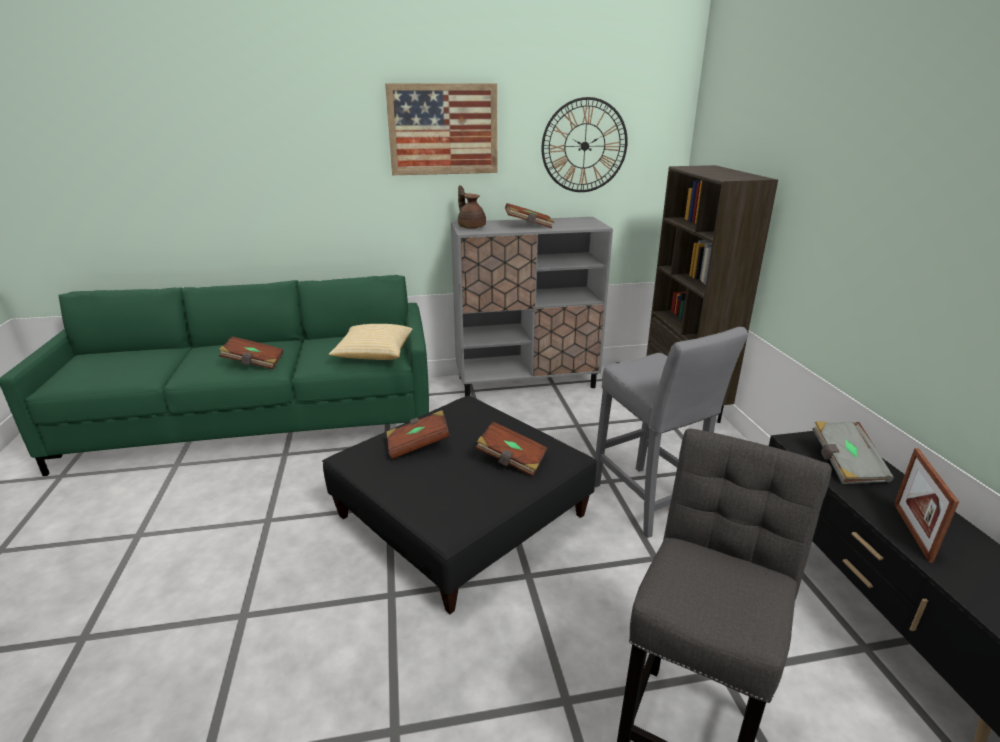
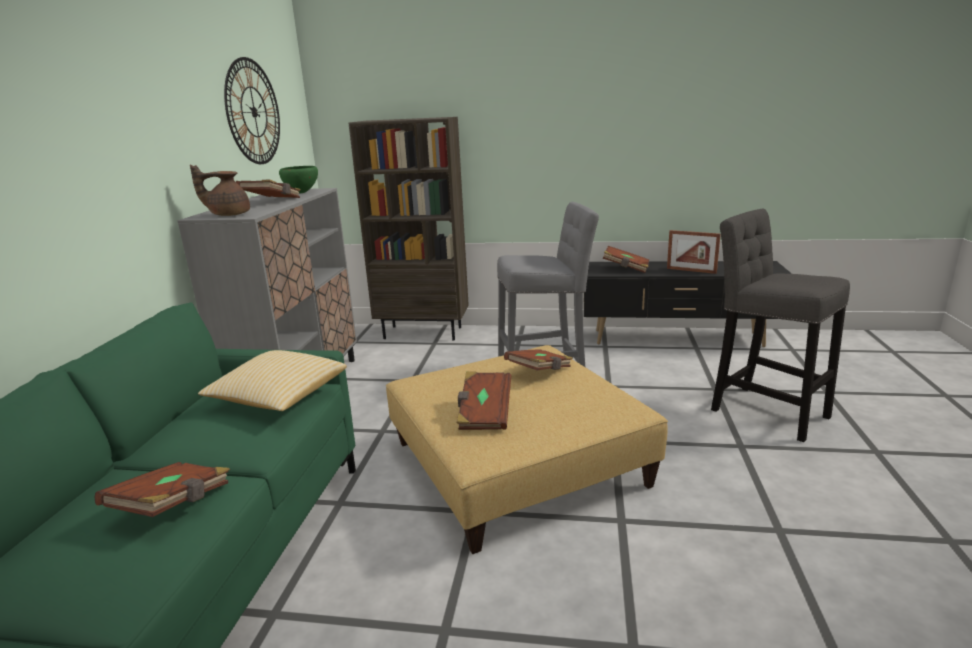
camera: 70 degrees left, 5 degrees down
(443, 129) = (139, 91): picture -> none
(462, 516) = (518, 463): black ottoman -> beige ottoman
(575, 225) = (301, 193): none -> green bowl
(845, 465) = (625, 268): grey book -> brown book

